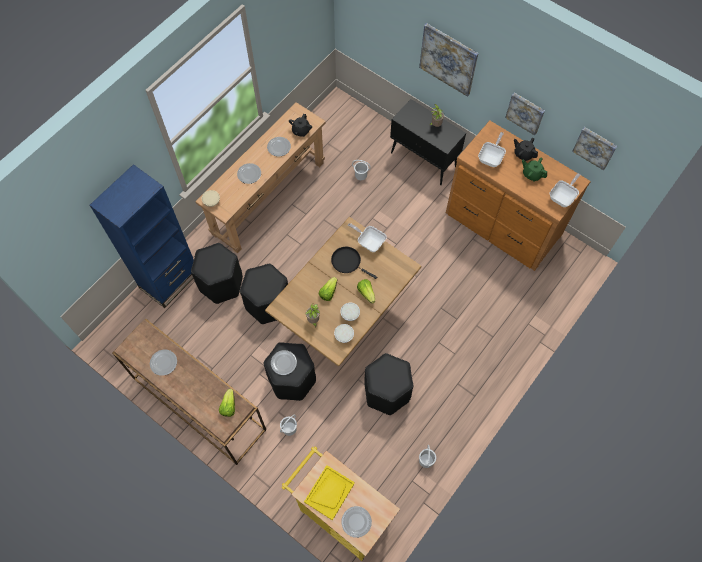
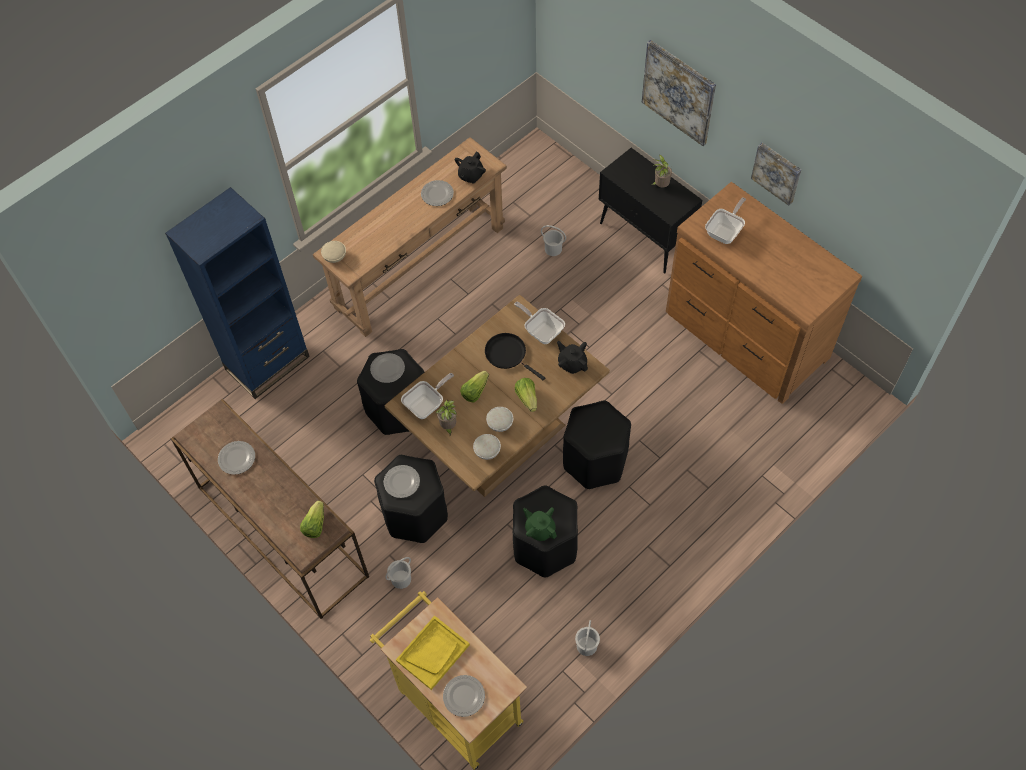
camera: 10 degrees right, 5 degrees down
(221, 284) = (337, 375): black stool -> black stool (595, 461)
(249, 174) = (390, 226): plate -> plate (387, 369)
(523, 154) = (771, 231): black teapot -> black teapot (572, 363)
(532, 174) = (779, 259): green teapot -> green teapot (540, 529)
(563, 197) = (819, 293): frying pan -> frying pan (427, 405)
(595, 147) = (867, 226): picture -> none

